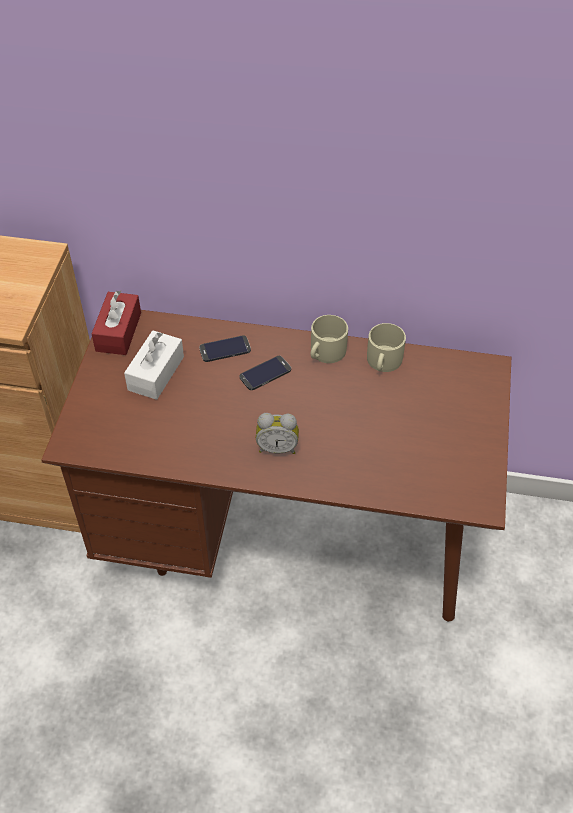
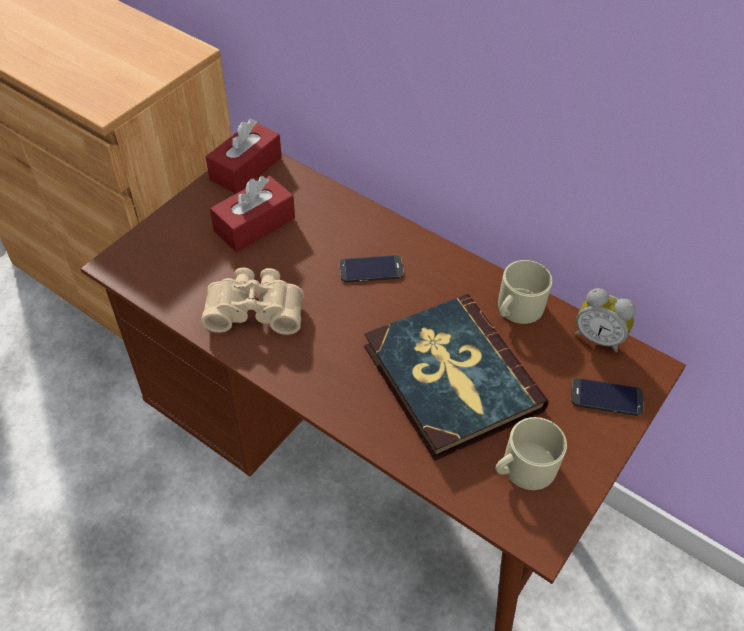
camera: 25 degrees right, 0 degrees up
(156, 373) = (254, 225): white tissue box -> red tissue box
(200, 435) = (255, 309): none -> beige binoculars
(225, 349) = (344, 226): phone -> phone (606, 397)
(277, 447) = (331, 357): alarm clock -> alarm clock (598, 338)
(325, 353) = (454, 272): beige mug -> beige mug (523, 468)
(367, 428) = (450, 378): none -> book

